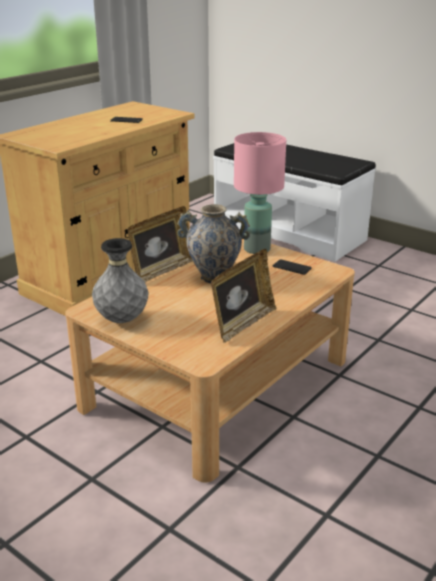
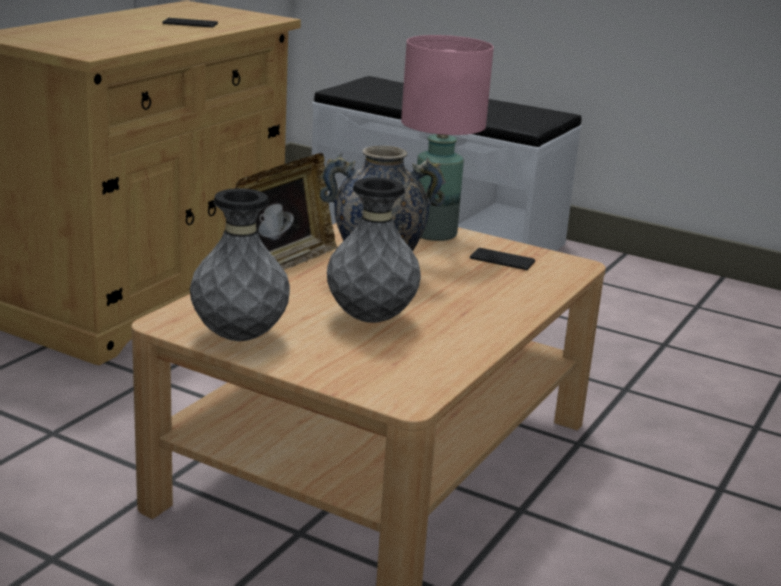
camera: 10 degrees left, 5 degrees down
(200, 308) = (370, 319): none -> grey vase
(242, 323) = (451, 341): picture frame -> none

